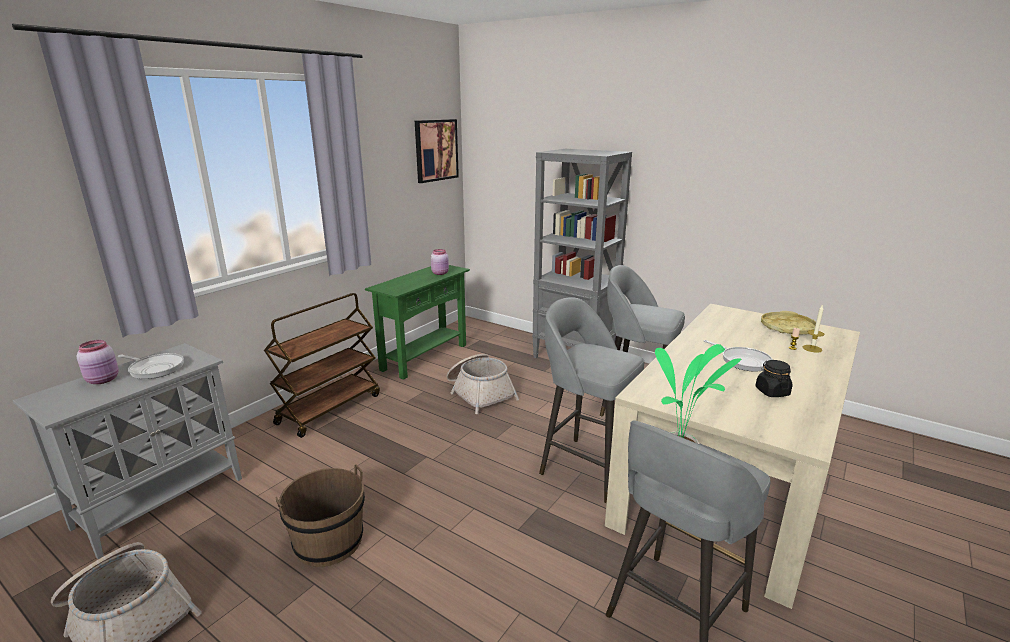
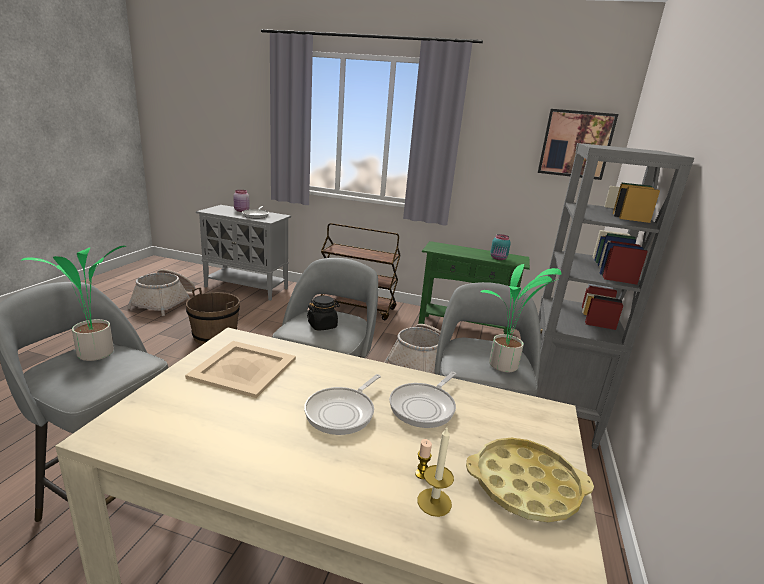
camera: 70 degrees right, 0 degrees up
(440, 273) = (498, 258): pink jar -> turquoise jar
(664, 311) = (504, 367): none -> potted plant
(693, 391) = (243, 367): none -> beige tray
(727, 338) = (424, 407): none -> frying pan
(772, 392) = (245, 425): black jar -> black jar (322, 325)

